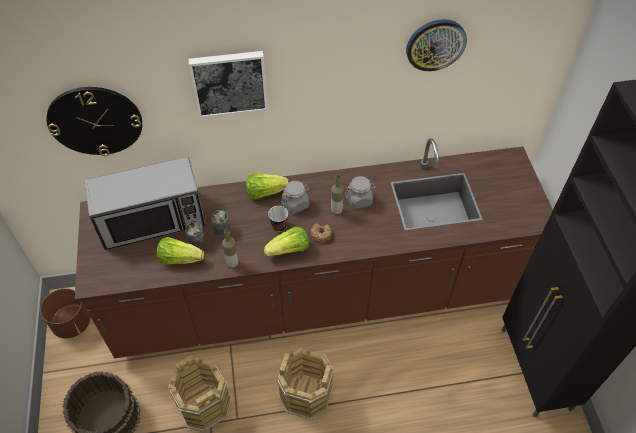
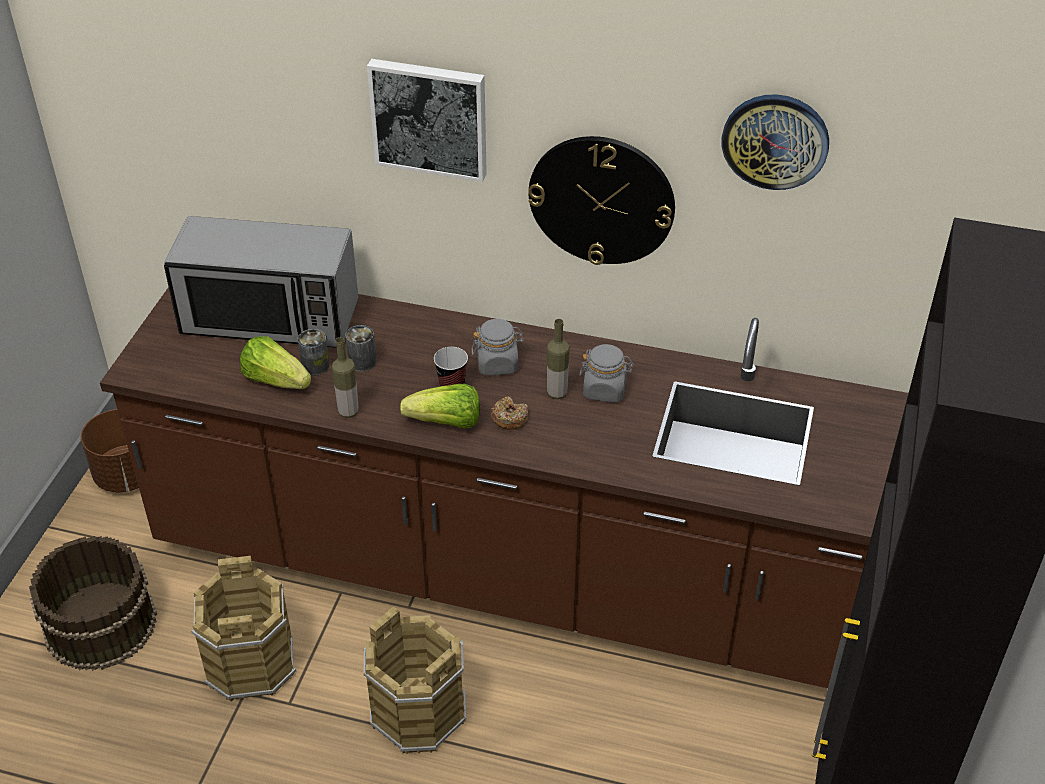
camera: 25 degrees right, 10 degrees down
(95, 121) = (227, 127): wall clock -> wall clock (601, 200)
(265, 192) = (461, 333): lettuce -> none

